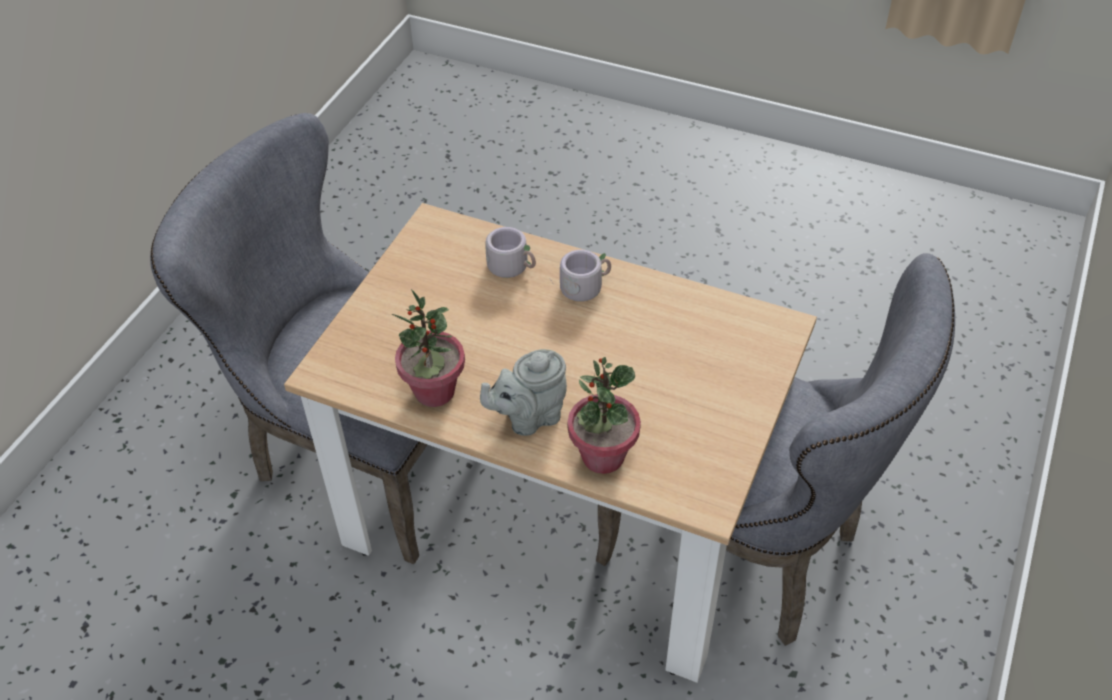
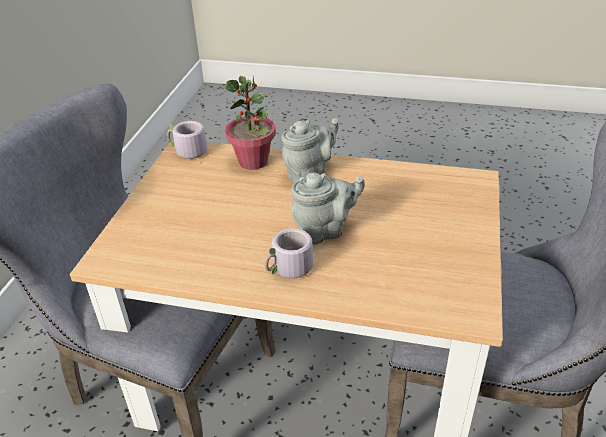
camera: 170 degrees right, 10 degrees down
(434, 392) = (385, 179): potted plant -> none
(513, 266) = (365, 279): grey mug -> grey mug (187, 152)
(536, 326) = (324, 231): none -> grey teapot

